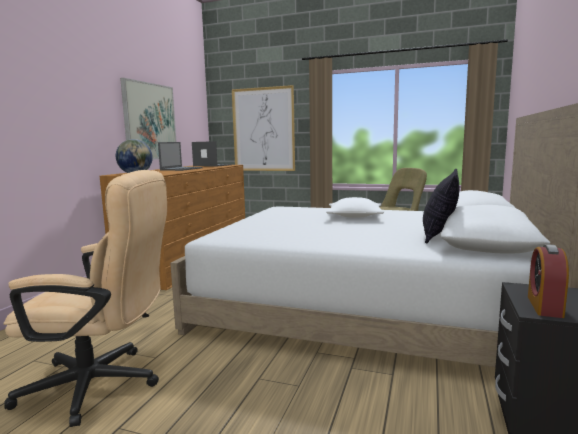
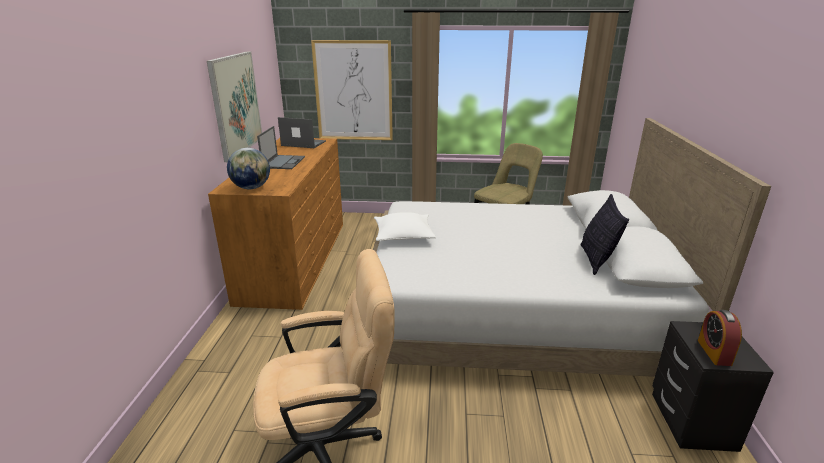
camera: 15 degrees left, 15 degrees up
(354, 216) = (497, 222): white pillow -> white pillow (403, 235)

